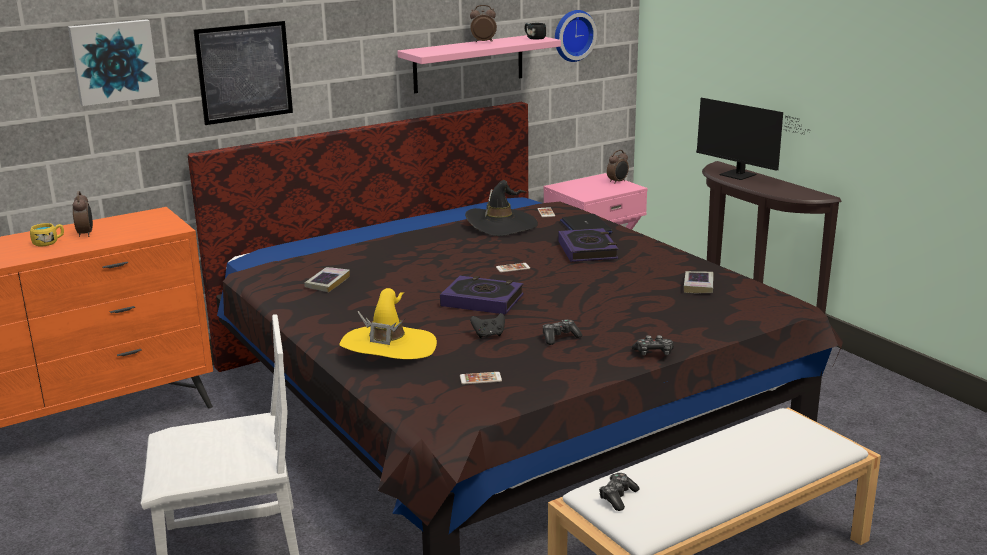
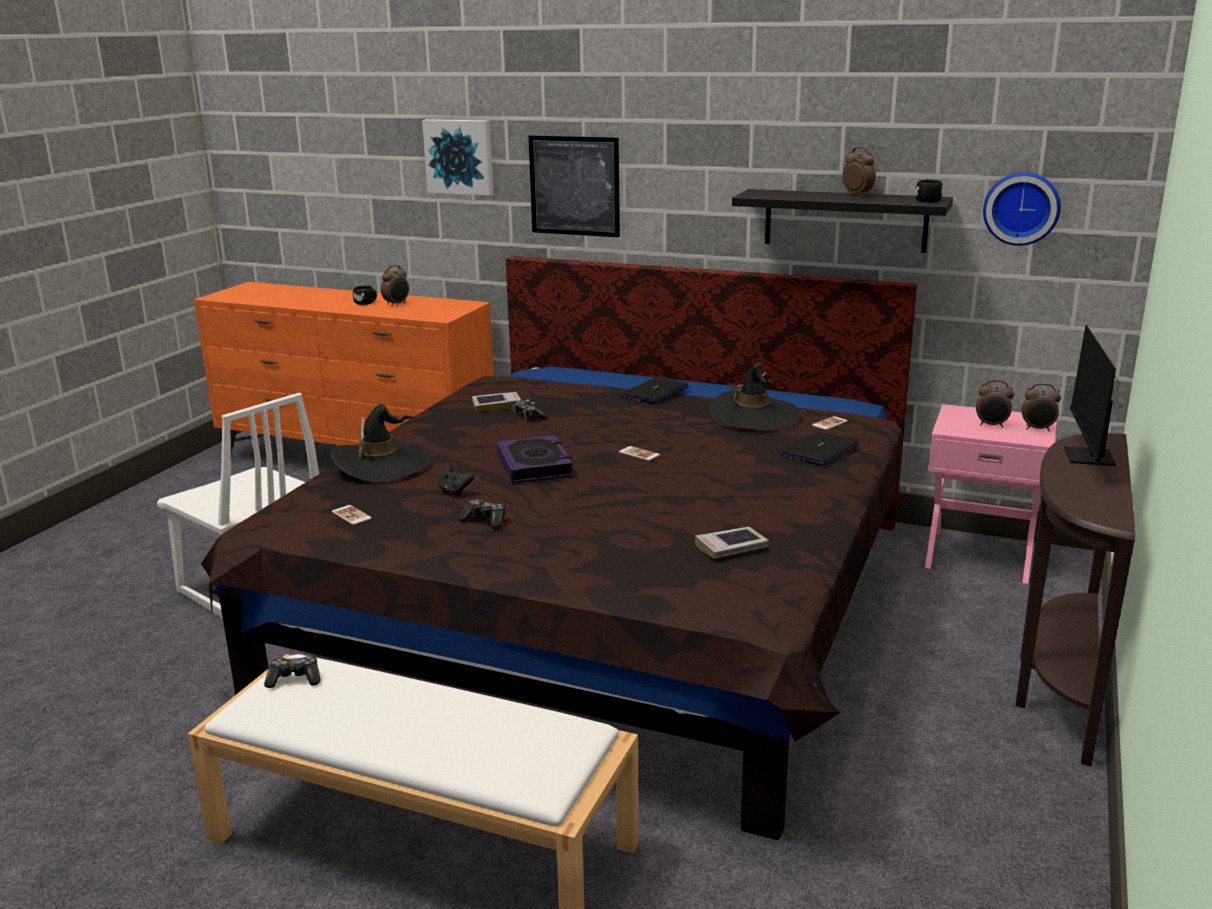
camera: 55 degrees right, 0 degrees up
(49, 242) = (366, 303): yellow mug -> black mug
(388, 347) = (382, 465): yellow hat -> black hat
(401, 234) = (655, 392): none -> laptop
(468, 63) = (845, 220): pink shelf -> black shelf
(587, 250) = (748, 470): book -> none
(595, 187) = (991, 425): none -> alarm clock
(653, 353) = (499, 573): game controller -> game controller (528, 416)

